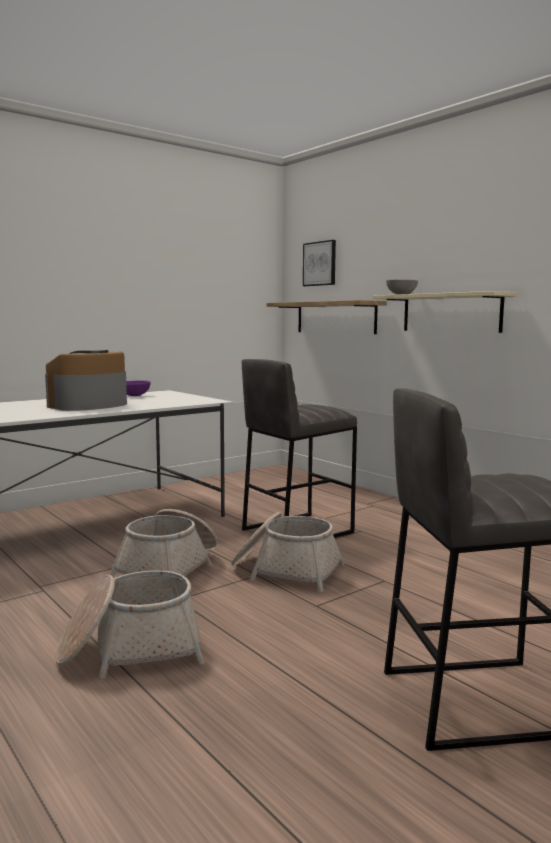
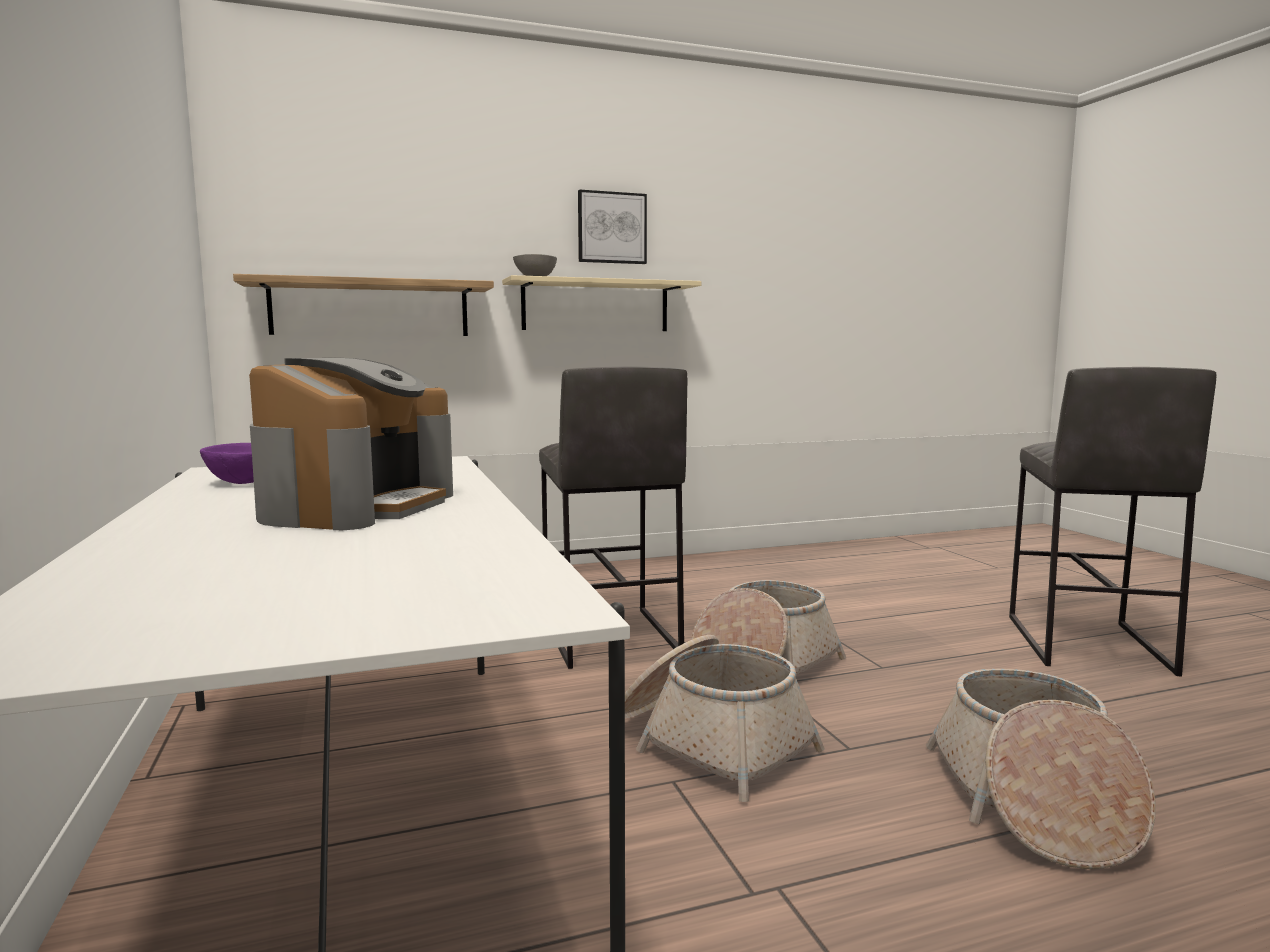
camera: 70 degrees left, 0 degrees up
(89, 405) = (358, 506): coffee machine -> coffee machine turned 135 degrees counterclockwise
(320, 263) = (320, 211): picture -> picture (611, 228)

